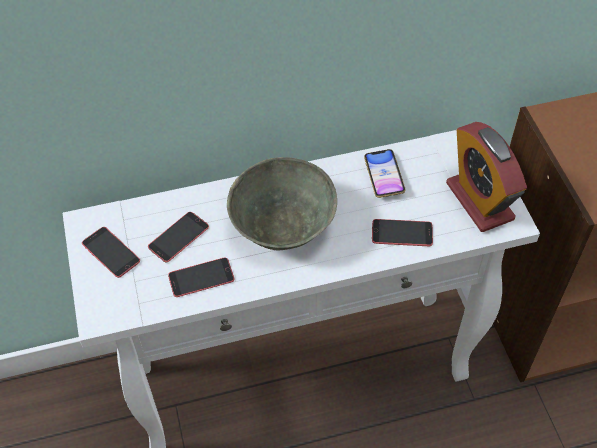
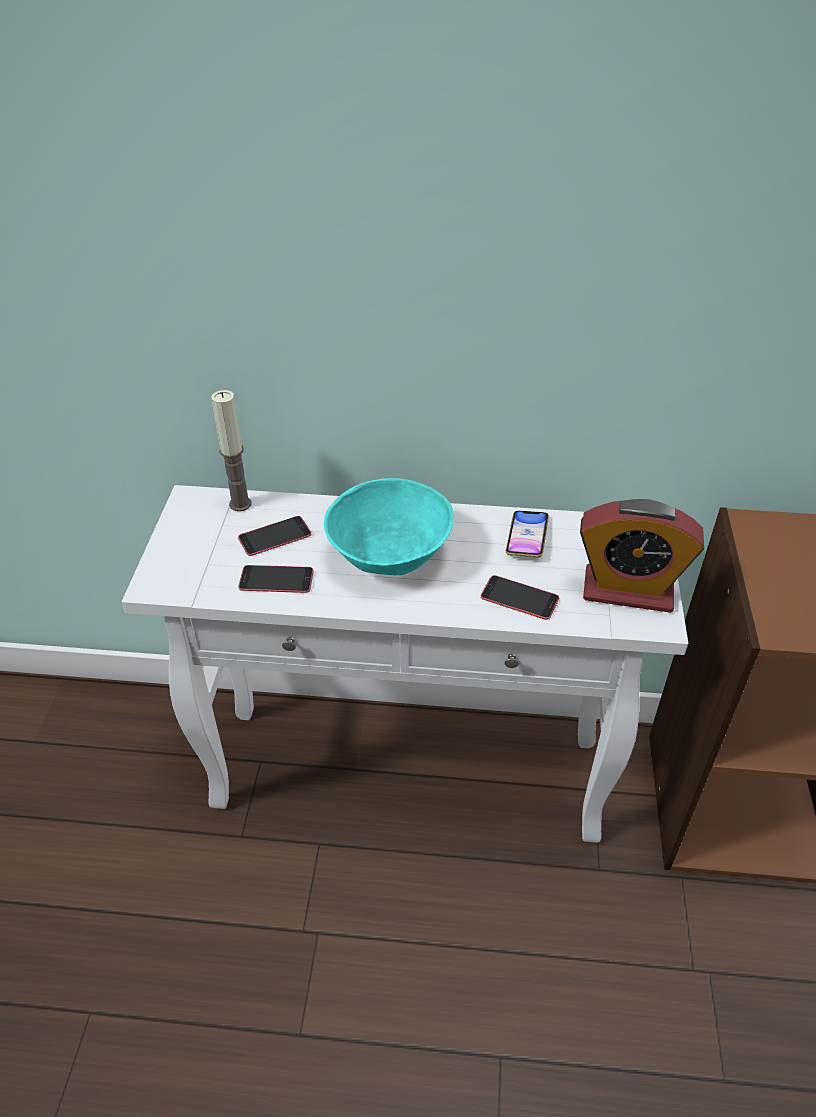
camera: 20 degrees right, 10 degrees down
(111, 252) = (199, 531): phone -> none
(132, 214) = (240, 504): none -> candle
(281, 225) = (388, 554): grey bowl -> turquoise bowl
(479, 201) = (628, 590): alarm clock -> alarm clock turned 75 degrees counterclockwise

